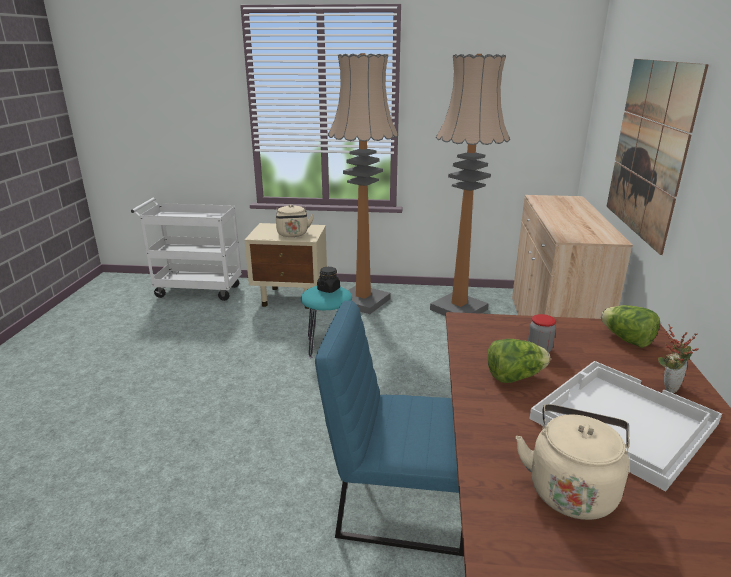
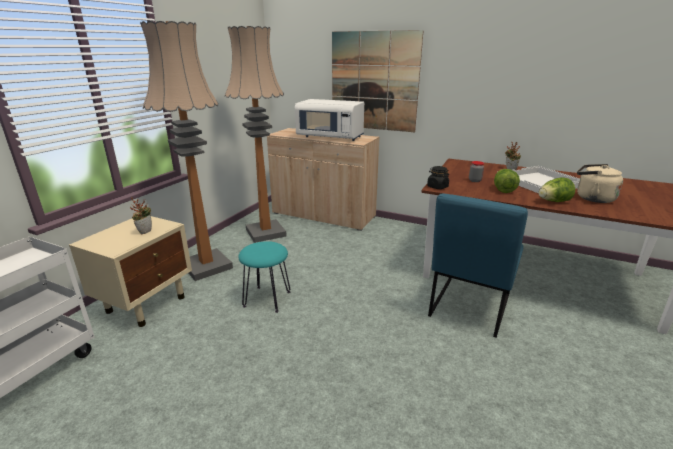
camera: 70 degrees left, 0 degrees up
(293, 234) = (145, 231): beige kettle -> potted plant
(328, 289) = (260, 247): black jar -> black jar (437, 187)
(568, 221) = (330, 137): none -> white microwave
(626, 340) = (466, 166): lettuce -> lettuce (553, 202)

